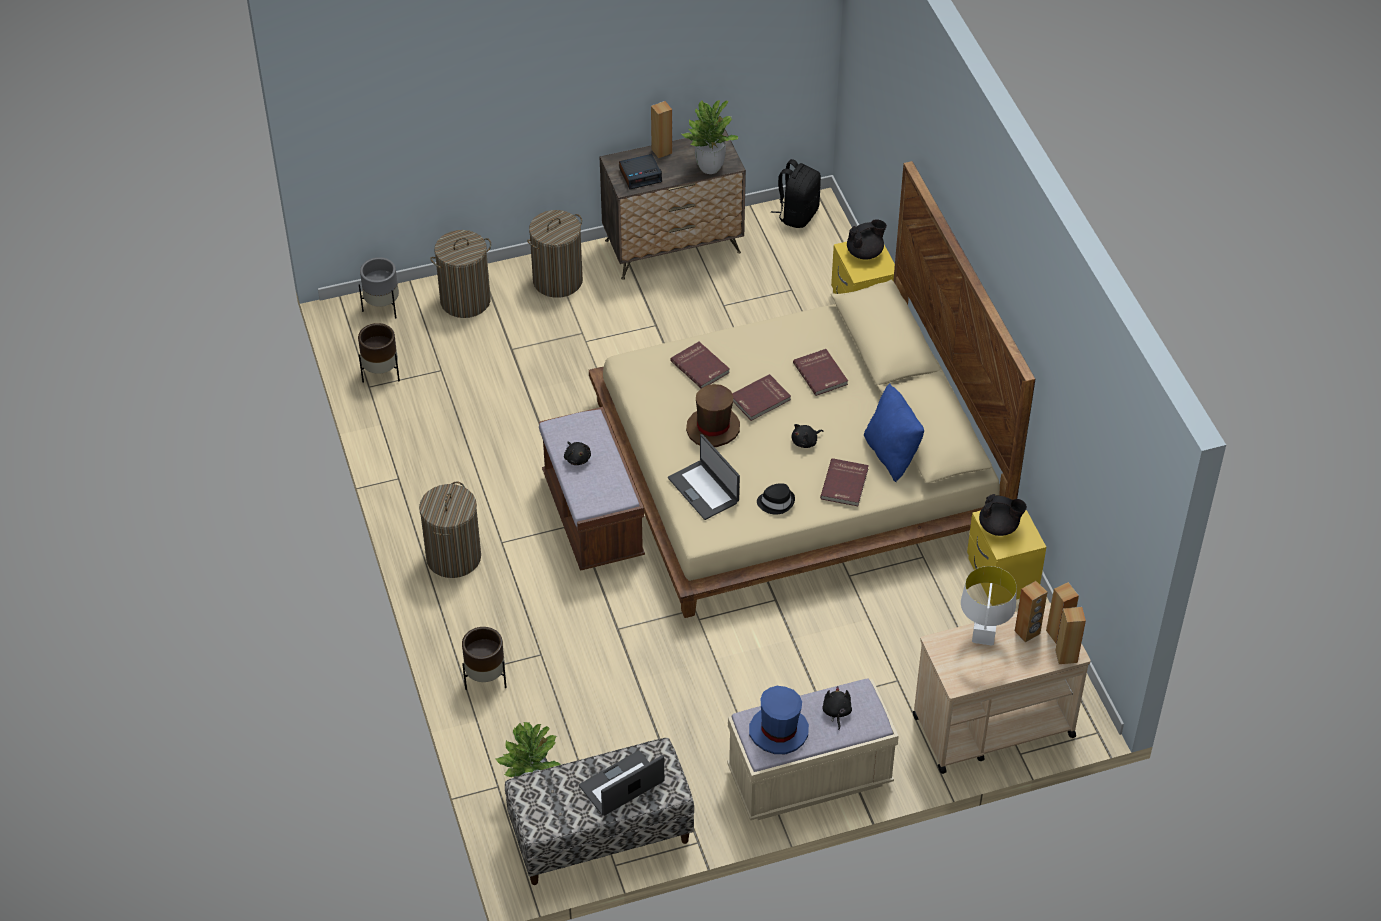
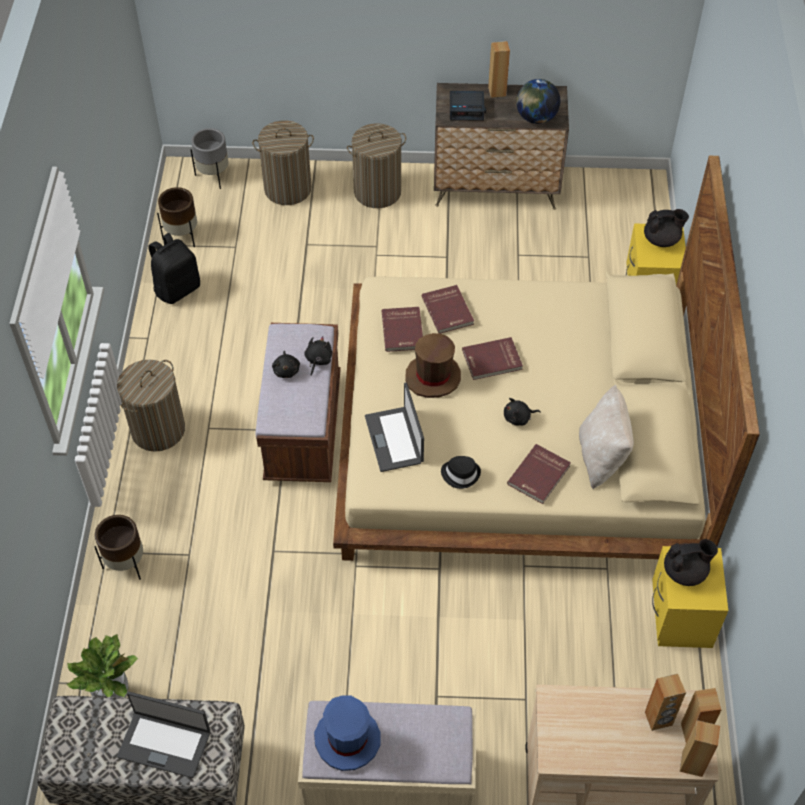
camera: 20 degrees right, 5 degrees up
(622, 785) = (164, 743): laptop -> laptop turned 150 degrees counterclockwise
(710, 167) = (536, 118): potted plant -> globe
(797, 214) = (624, 187): black backpack -> black backpack (177, 288)
(821, 373) = (564, 351): red book -> red book (403, 330)
(836, 712) = (418, 738): black plush toy -> black plush toy (318, 360)
(892, 454) = (601, 457): blue pillow -> beige pillow
(983, 637) = (606, 708): white table lamp -> none
(999, 527) = (685, 571): black teapot -> black teapot turned 45 degrees counterclockwise

